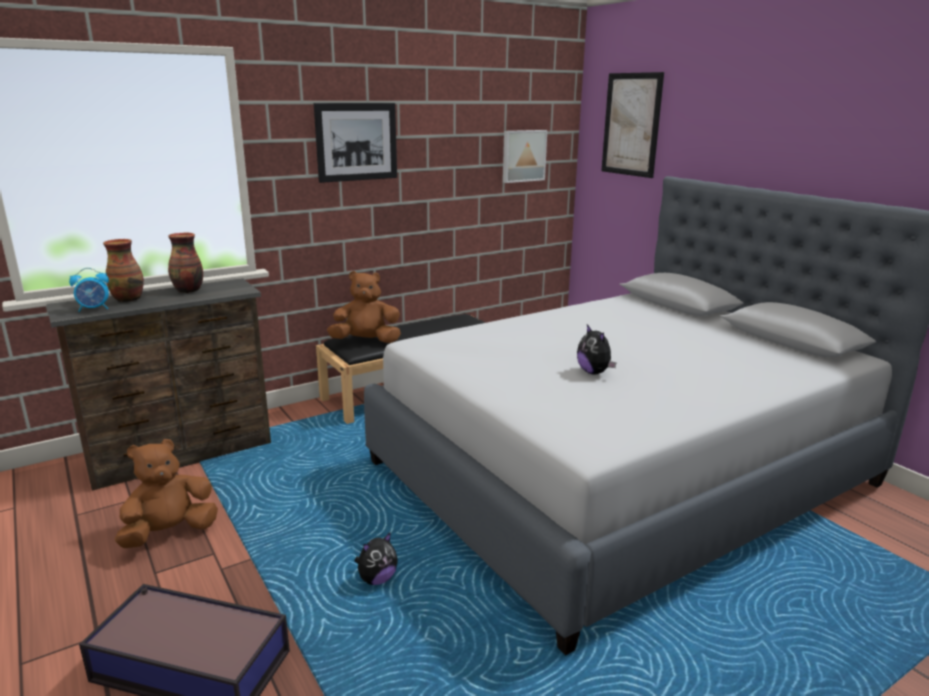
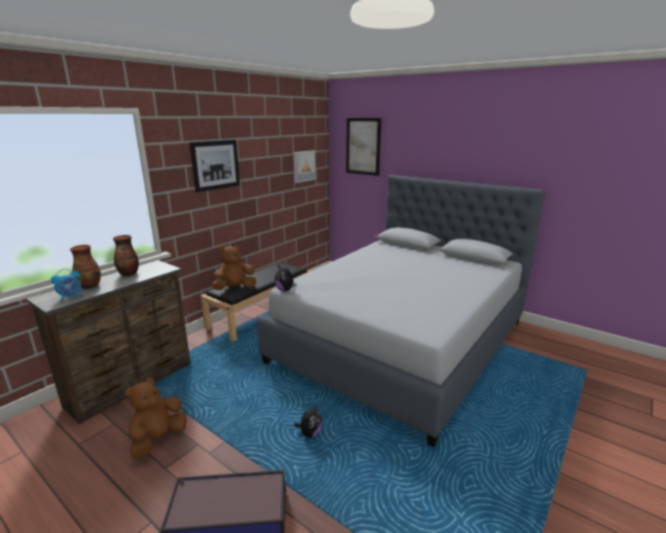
camera: 20 degrees left, 0 degrees up
(594, 372) = (399, 290): plush toy -> plush toy (285, 290)

